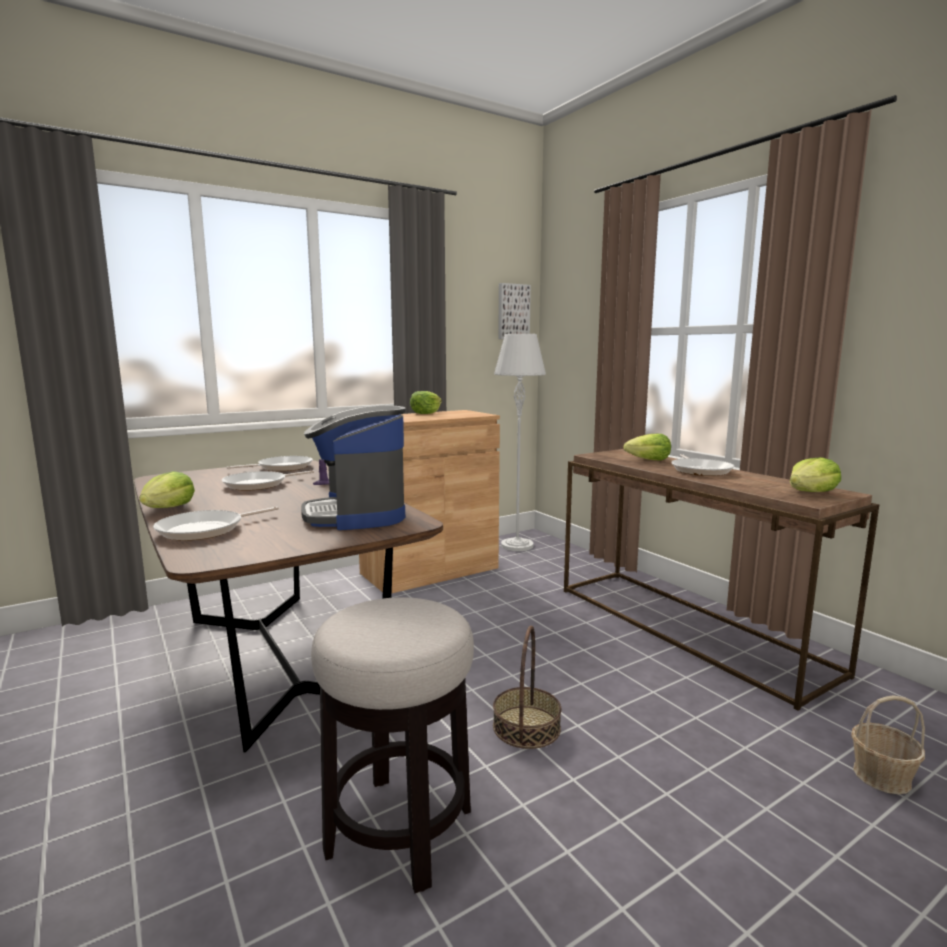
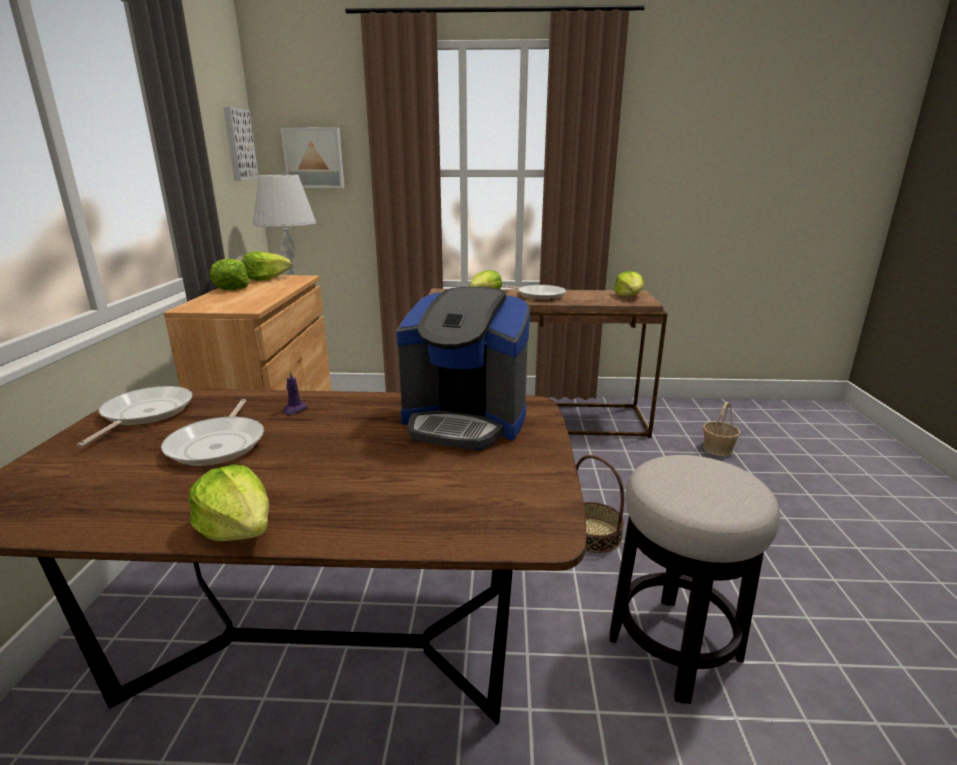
camera: 55 degrees left, 10 degrees up
(205, 530) = (409, 514): frying pan -> none
(462, 412) = (265, 279): none -> lettuce
(571, 321) = (314, 158): none -> picture

